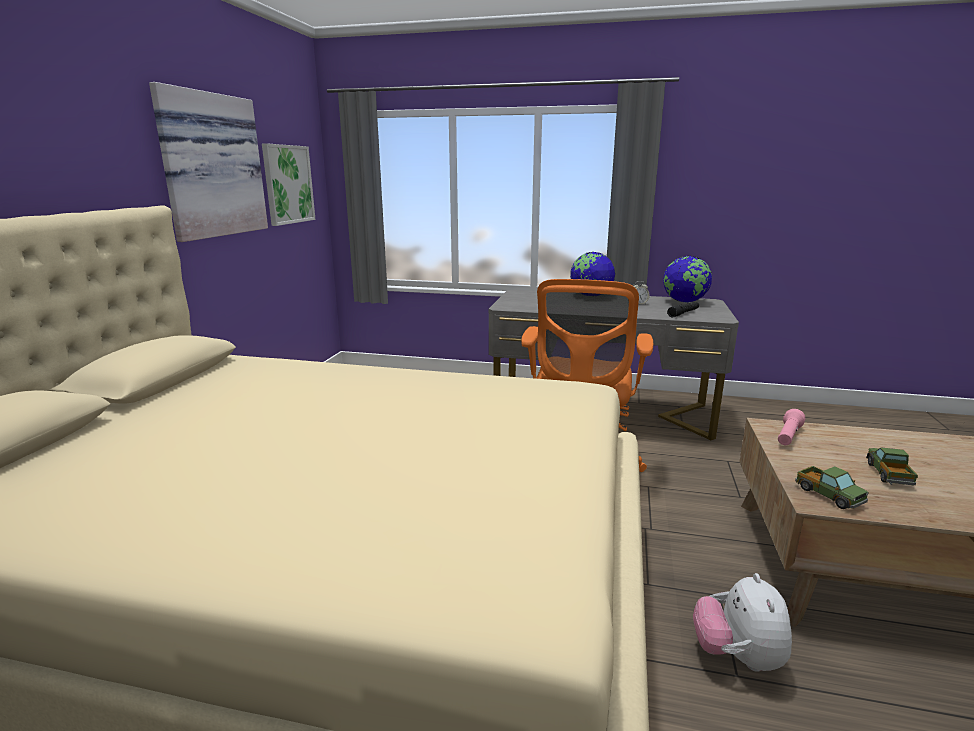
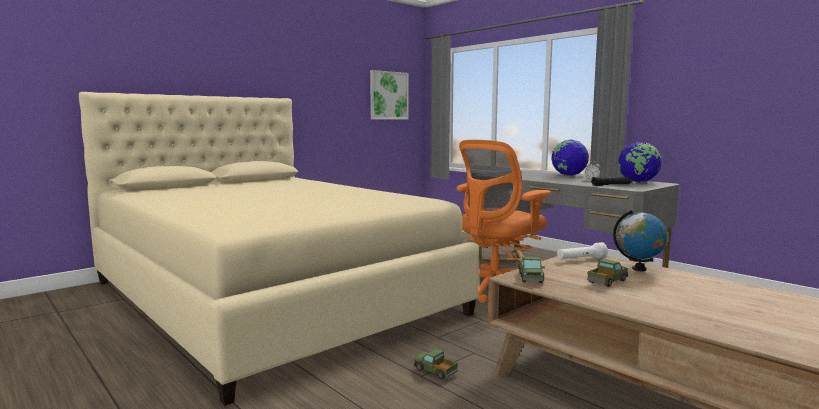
camera: 35 degrees right, 10 degrees down
(210, 166) = (329, 81): picture -> none
(737, 657) = (435, 371): plush toy -> toy truck
(788, 436) = (581, 259): pink flashlight -> white flashlight
(857, 438) = (639, 269): none -> globe

